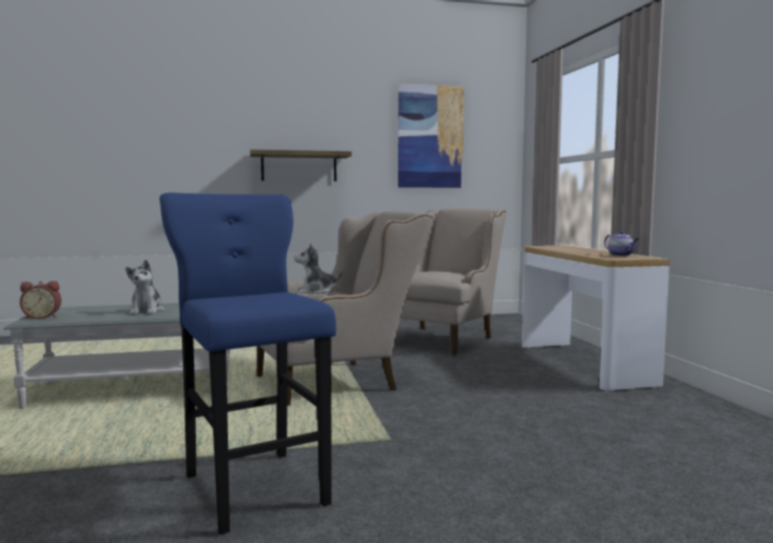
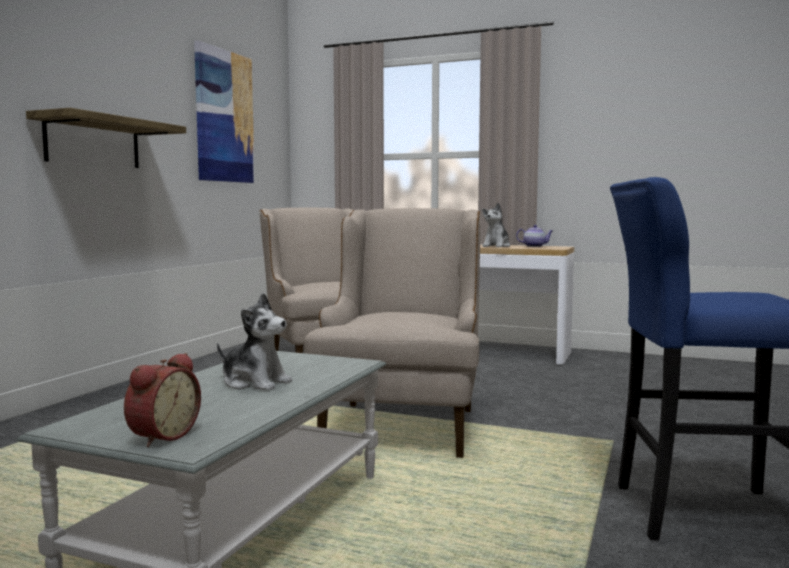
camera: 55 degrees left, 0 degrees up
(316, 291) = (385, 313): plush toy -> plush toy (496, 246)

